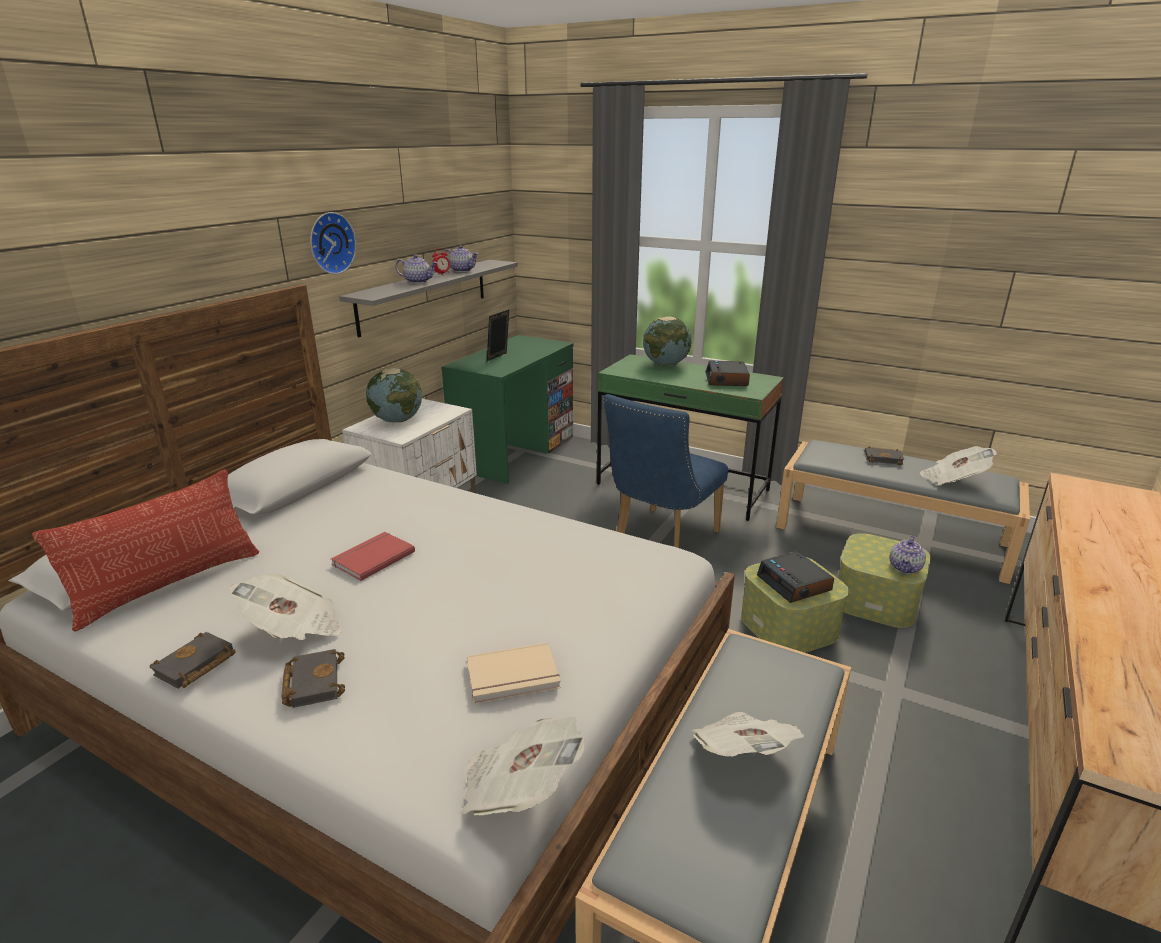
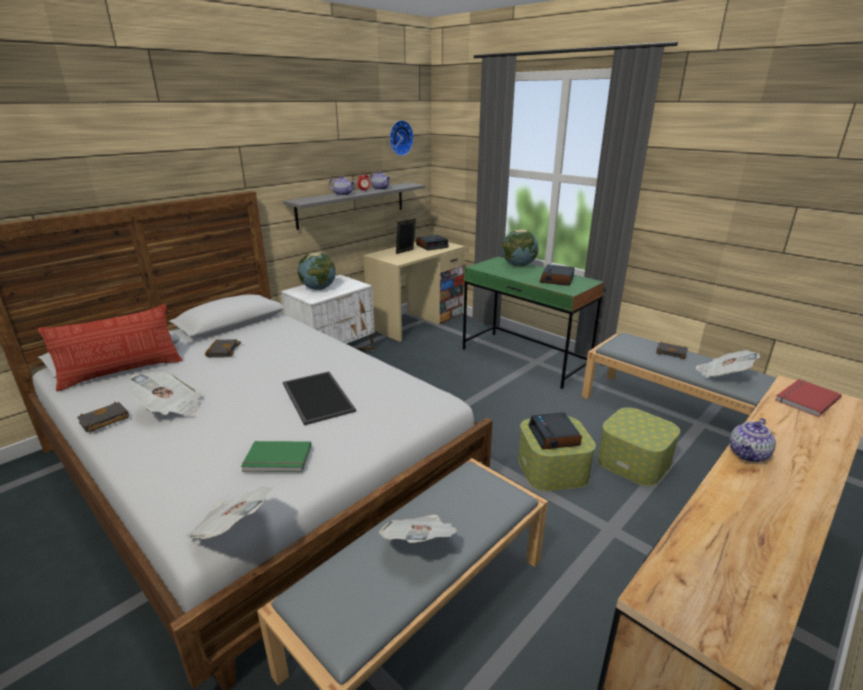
camera: 15 degrees right, 0 degrees up
(312, 682) = (159, 441): black book -> black book (222, 351)
(330, 243) = (278, 165): wall clock -> wall clock (399, 138)
(372, 557) = (244, 372): red book -> red book (804, 399)
(503, 578) = (316, 397): none -> tray
(514, 452) = (416, 321): green desk -> beige desk
(514, 677) = (277, 460): beige book -> green book
(529, 346) = (432, 246): none -> alarm clock
(660, 541) = (487, 394): blue chair -> none
(905, 568) = (652, 438): teapot -> teapot (748, 454)

